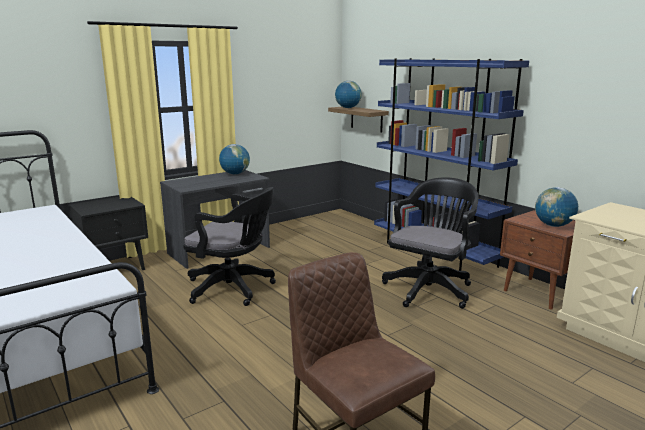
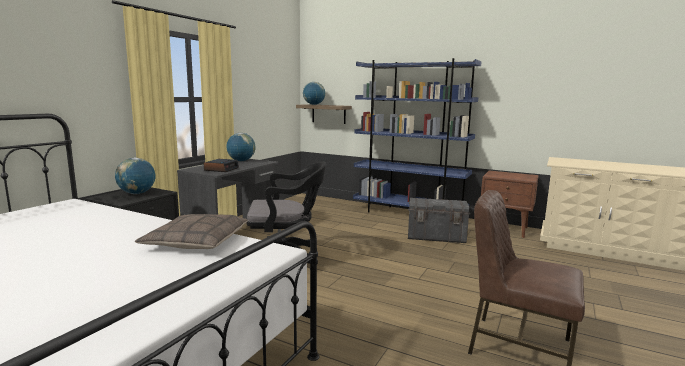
camera: 25 degrees left, 5 degrees down
(68, 264) = (196, 241): none -> pillow
(198, 184) = (221, 169): none -> alarm clock
(430, 288) = (436, 237): black office chair -> grey storage box
(553, 225) = (517, 177): globe -> globe (137, 193)

